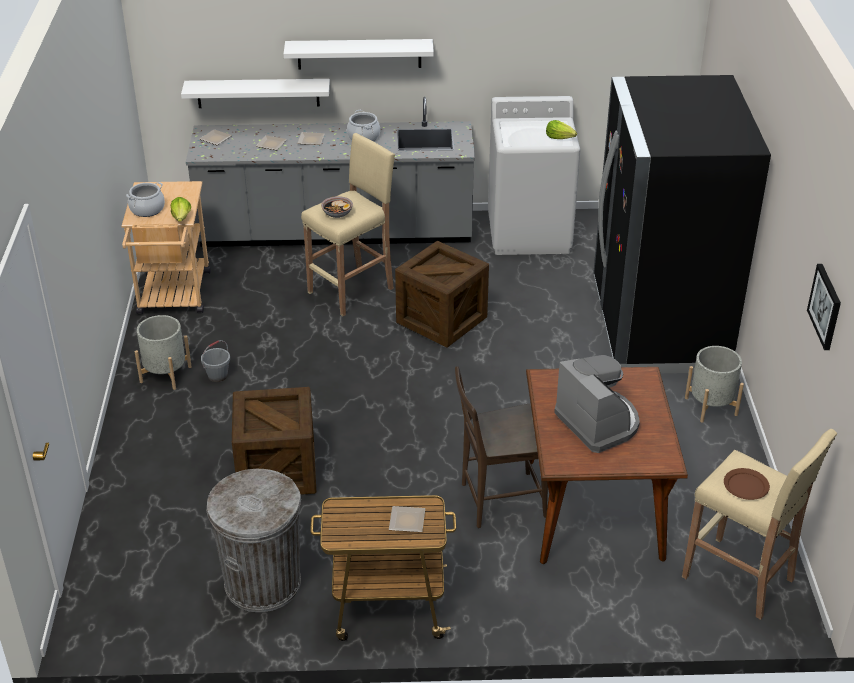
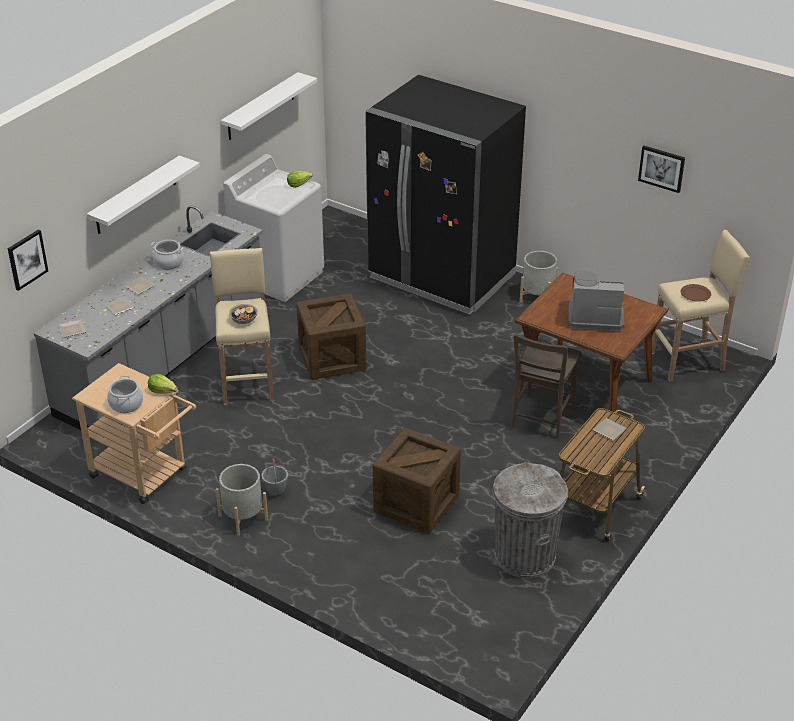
camera: 55 degrees left, 0 degrees up
(198, 50) = (27, 259): none -> picture
(258, 93) = (73, 273): white shelf -> white shelf (261, 107)

